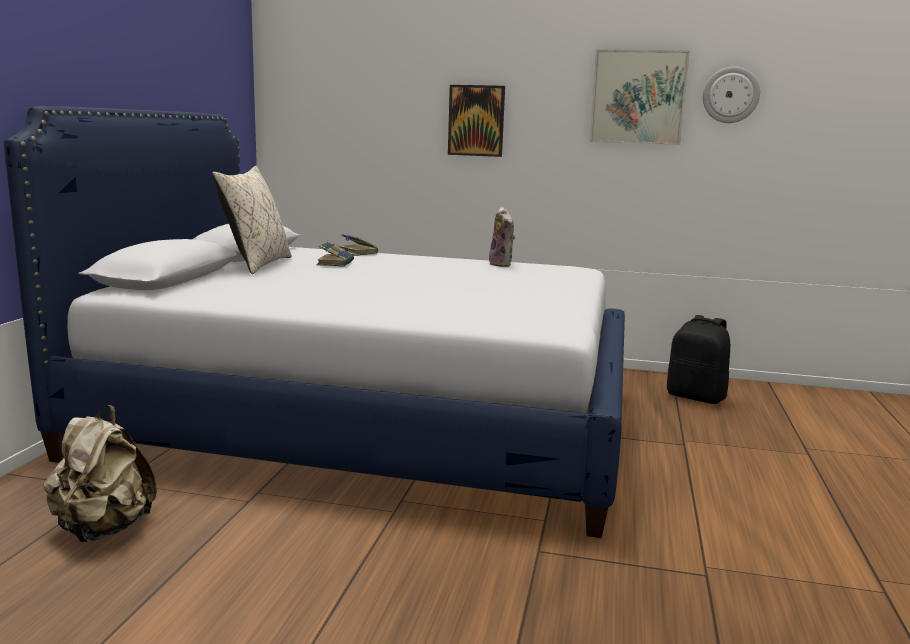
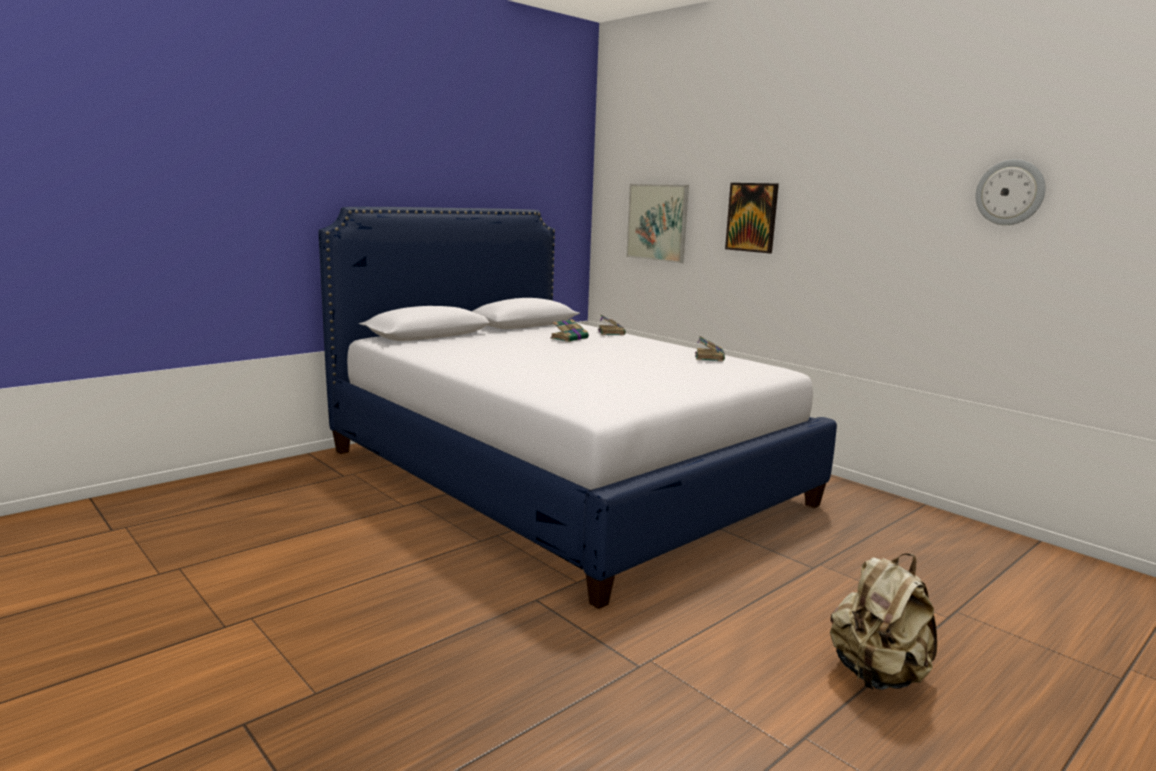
camera: 35 degrees right, 0 degrees up
(103, 529) = (308, 497): beige backpack -> beige backpack (877, 675)
(256, 265) = (508, 332): beige pillow -> none
(502, 264) = (709, 357): plush toy -> book
(638, 97) = (905, 195): picture -> picture (657, 222)
(696, 397) = (911, 532): black backpack -> none

